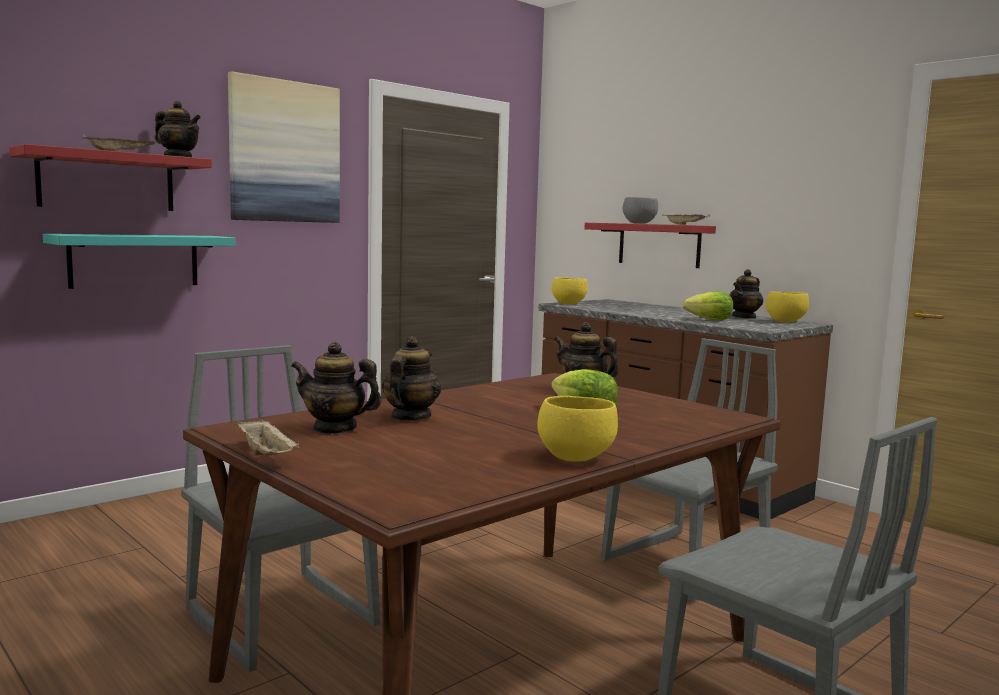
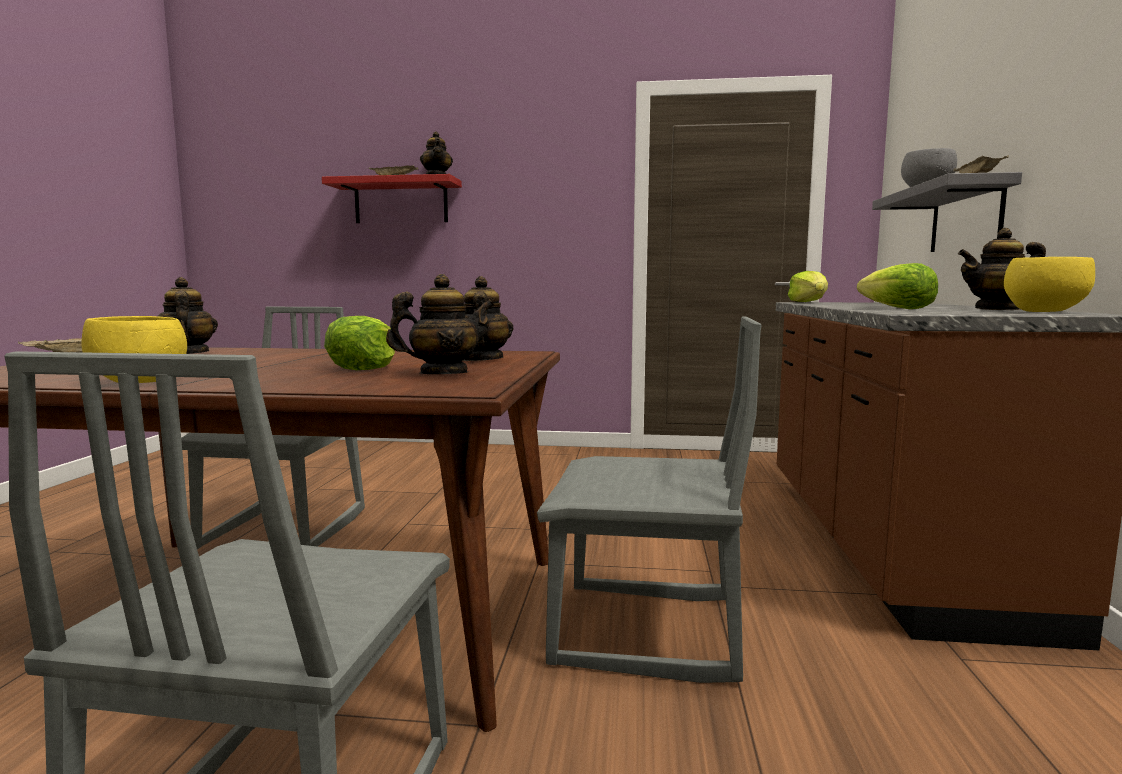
camera: 50 degrees right, 0 degrees up
(134, 260) = (420, 261): turquoise shelf -> none
(284, 152) = (544, 164): picture -> none
(410, 417) = (256, 355): teapot -> teapot (443, 374)
(568, 304) = (809, 302): yellow bowl -> lettuce
(659, 245) = (966, 218): red shelf -> grey shelf

